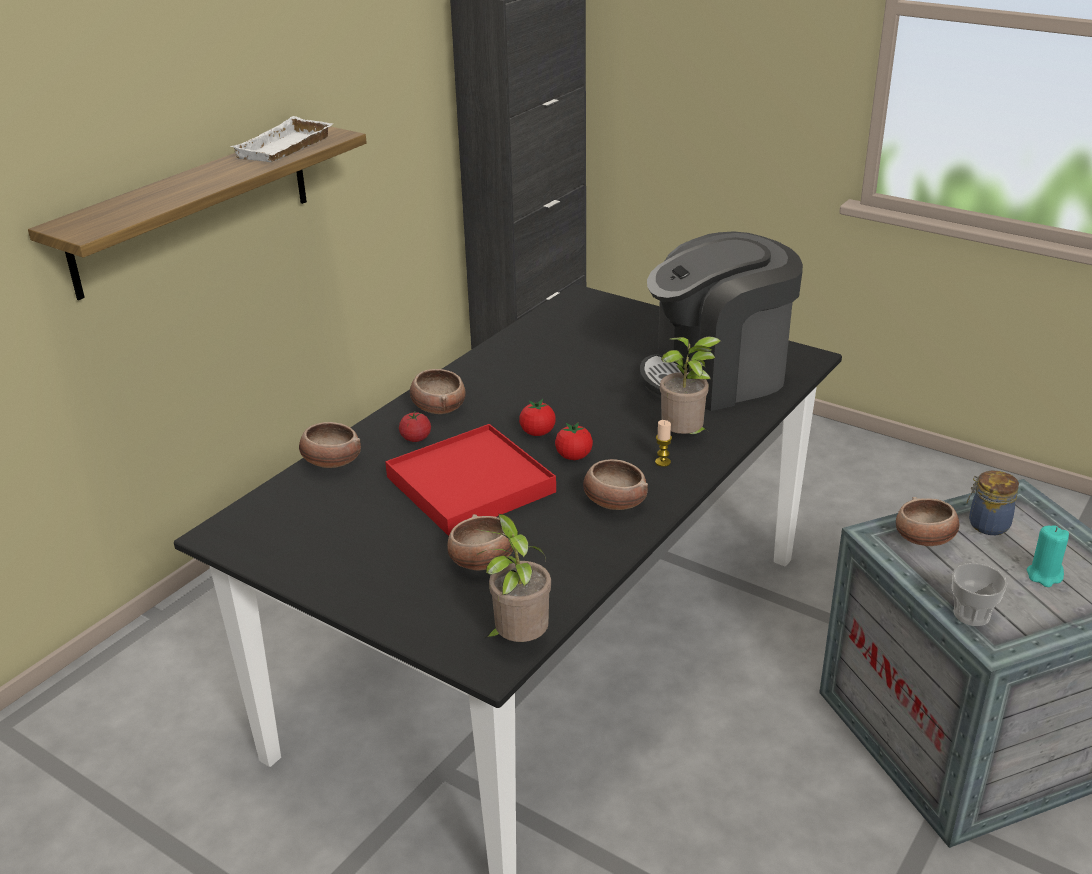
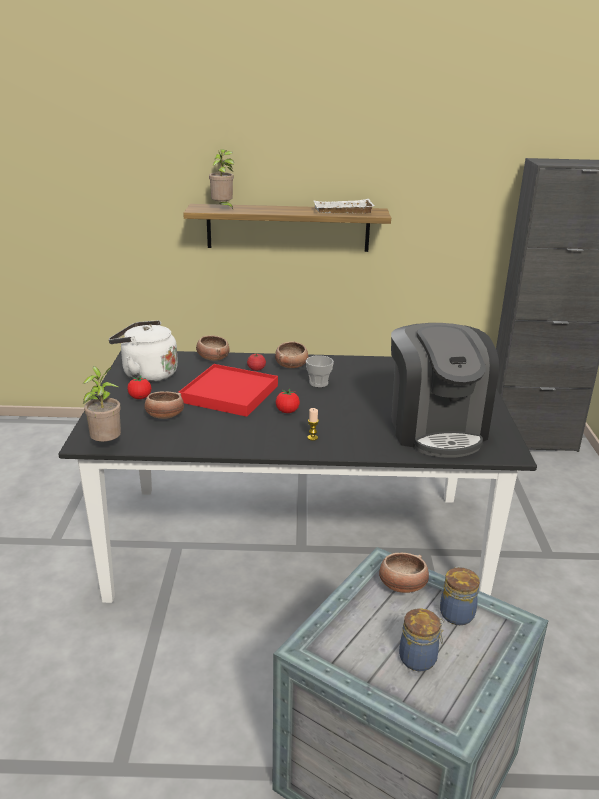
camera: 55 degrees right, 5 degrees down
(312, 539) = (146, 374): none -> white kettle
(537, 433) = (299, 395): tomato -> tomato (140, 397)
(614, 503) = (254, 435): bowl -> none
(685, 438) = (347, 437): potted plant -> potted plant (223, 208)
(716, 376) = (436, 428): coffee machine -> coffee machine turned 135 degrees counterclockwise
(971, 614) = (331, 629): cup -> cup (318, 383)
(1044, 575) = (419, 658): turquoise candle -> jar

